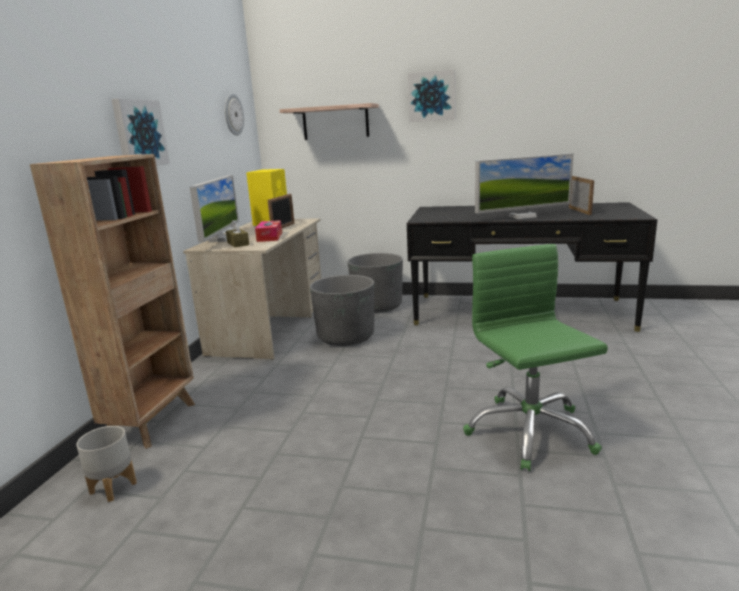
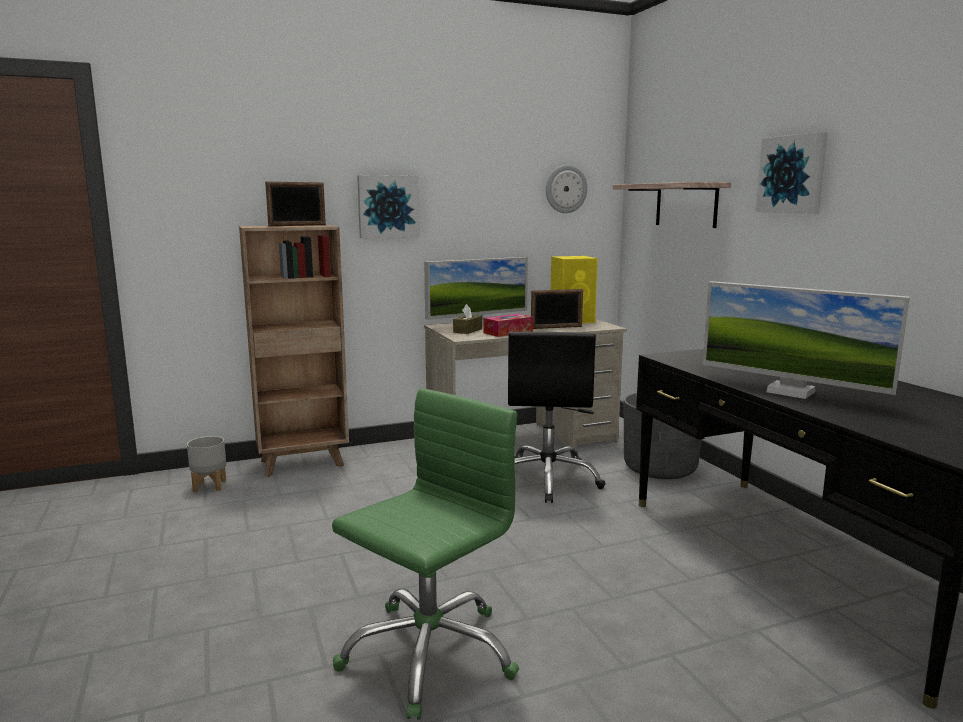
camera: 55 degrees right, 5 degrees down
(346, 337) = (548, 479): grey planter -> black office chair
(580, 211) = (921, 416): picture frame -> picture frame (297, 225)

